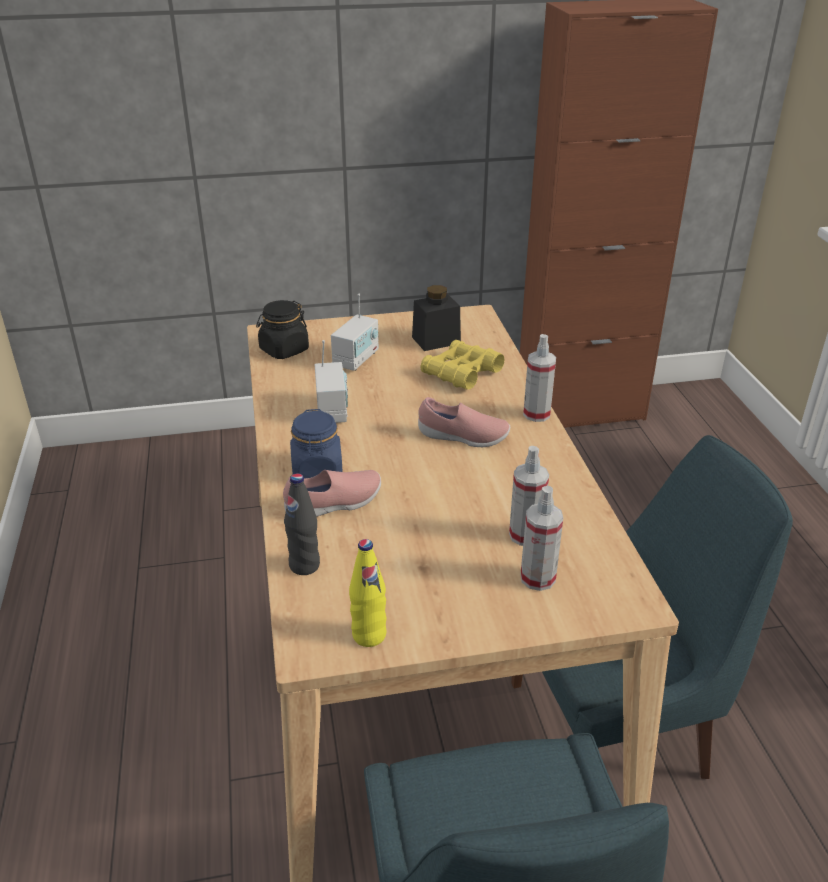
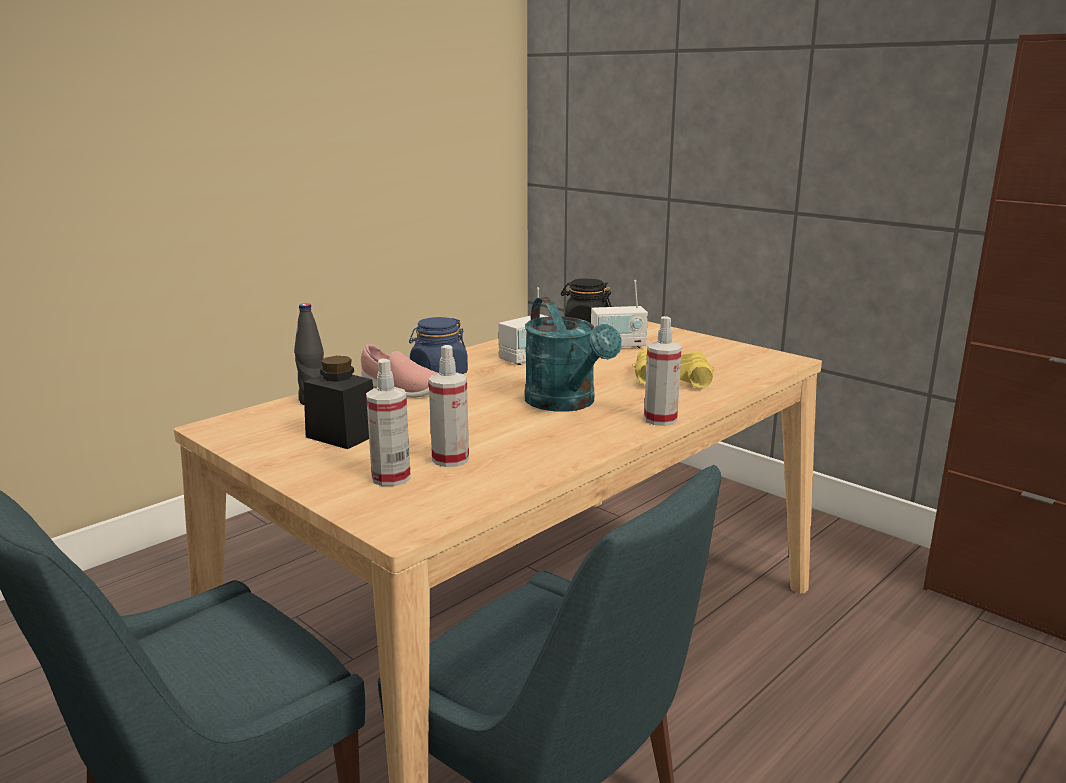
camera: 55 degrees right, 15 degrees down
(369, 635) = (249, 439): yellow bottle -> none
(436, 340) = (707, 359): black jar -> black jar (342, 435)
(463, 437) = (566, 403): pink shoe -> turquoise watering can

